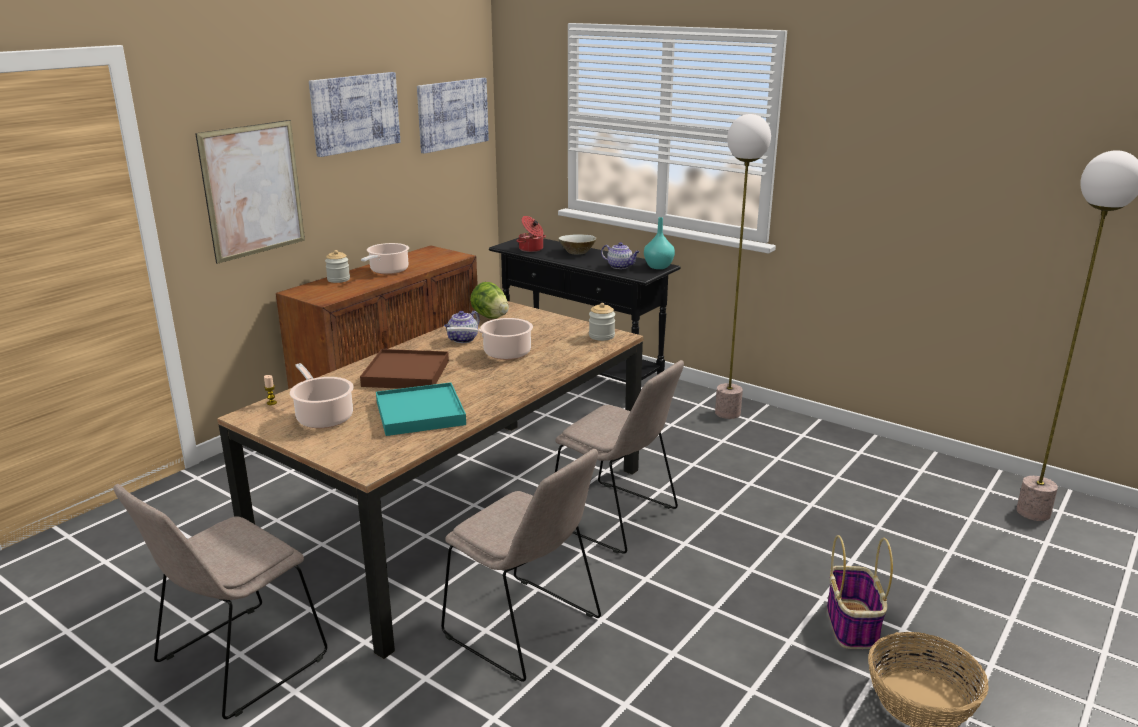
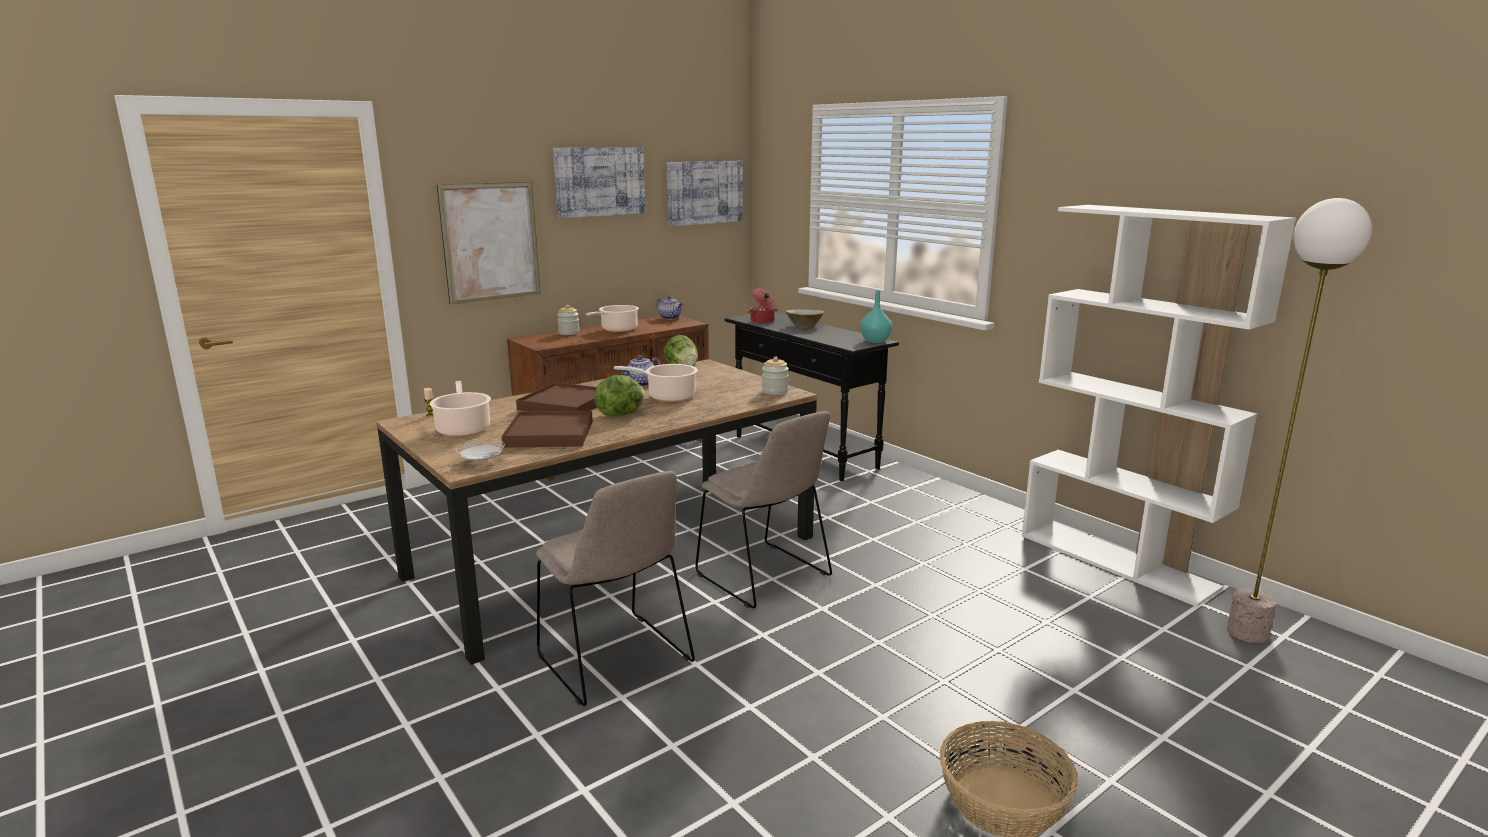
camera: 15 degrees right, 5 degrees down
(237, 663) = (345, 647): beige chair -> none
(377, 456) = (481, 461): none -> white plate
(420, 413) = (550, 434): turquoise tray -> brown tray
(474, 380) = (621, 414): none -> lettuce
(620, 266) = (837, 338): teapot -> teapot (670, 318)
(727, 413) = (936, 497): floor lamp -> none
(852, 625) = (963, 713): basket -> none
(907, 458) = (1117, 561): none -> white bookcase

